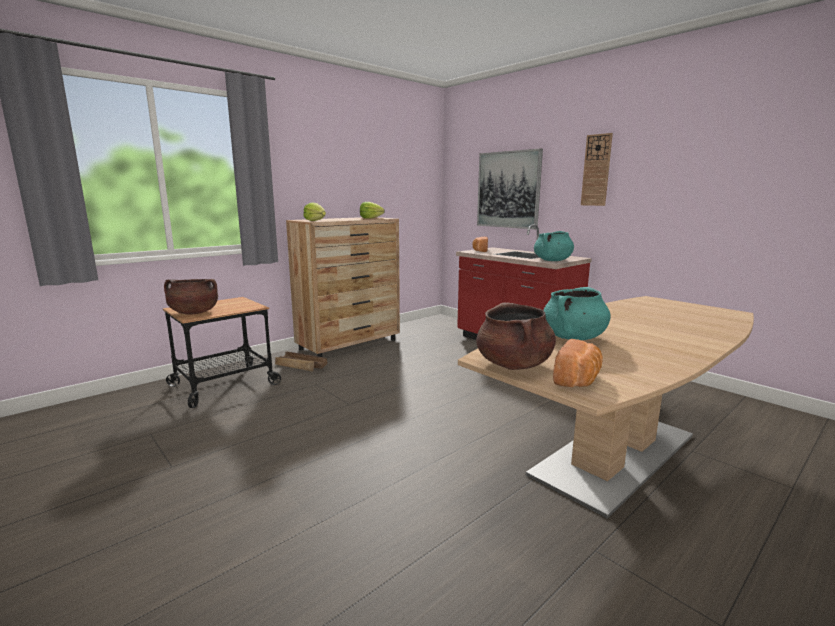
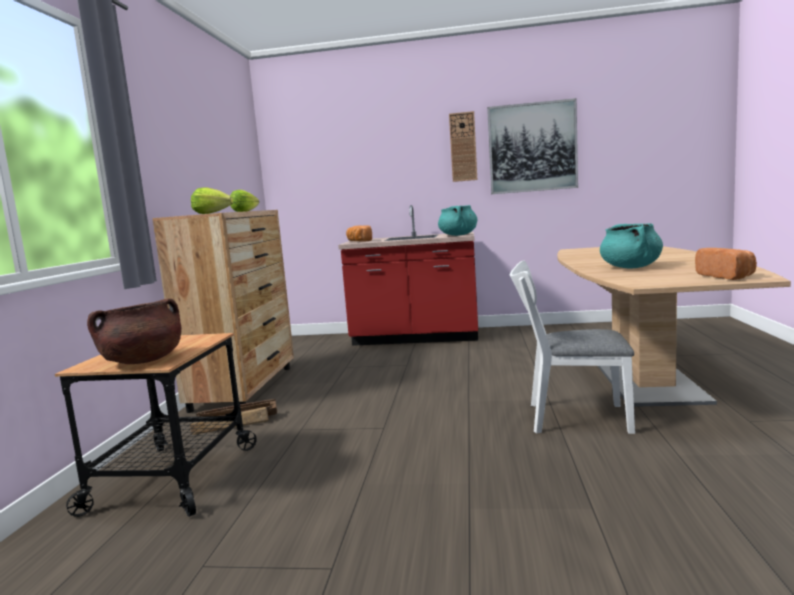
camera: 40 degrees left, 5 degrees down
(459, 458) = (569, 418): none -> white chair
(508, 190) = (362, 174): picture -> picture (532, 147)
(514, 365) = (672, 281): brown cooking pot -> none

